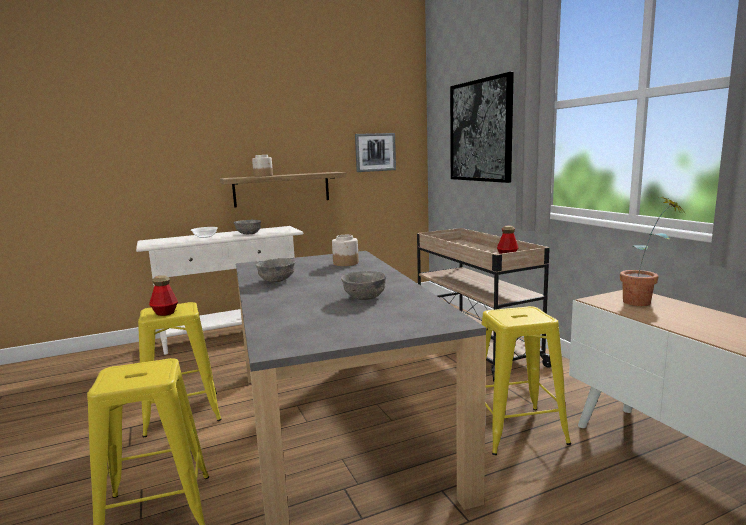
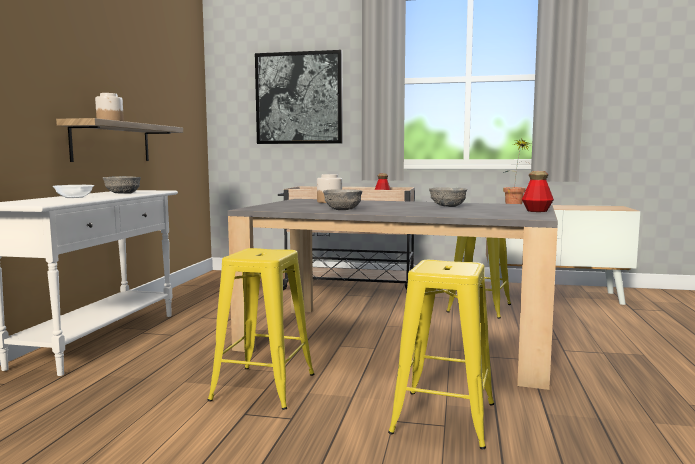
camera: 55 degrees left, 5 degrees down
(165, 313) = (265, 254): bottle -> bottle (537, 211)
(375, 152) = (177, 110): picture -> none

